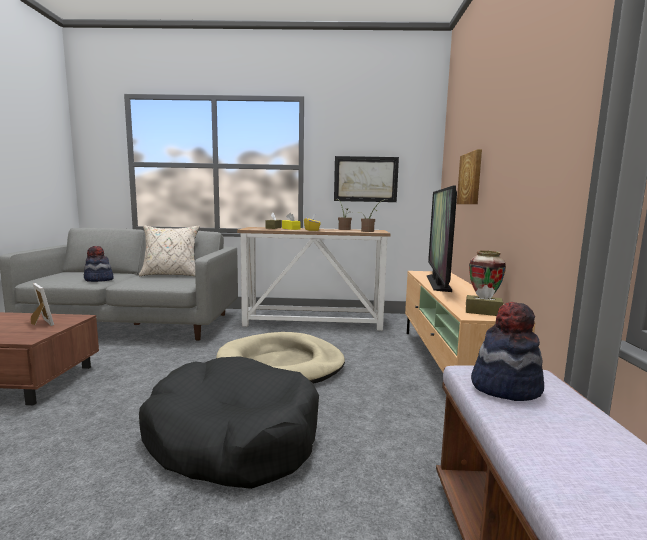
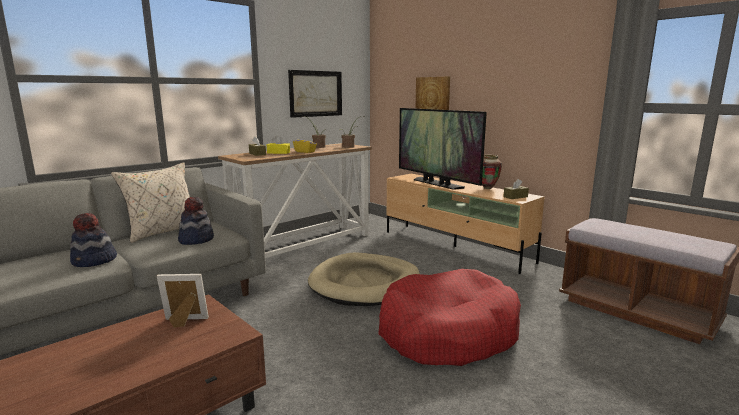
camera: 45 degrees left, 5 degrees up
(232, 436) = (447, 333): black dog bed -> red dog bed
(505, 386) = (611, 228): hat -> hat (196, 240)

